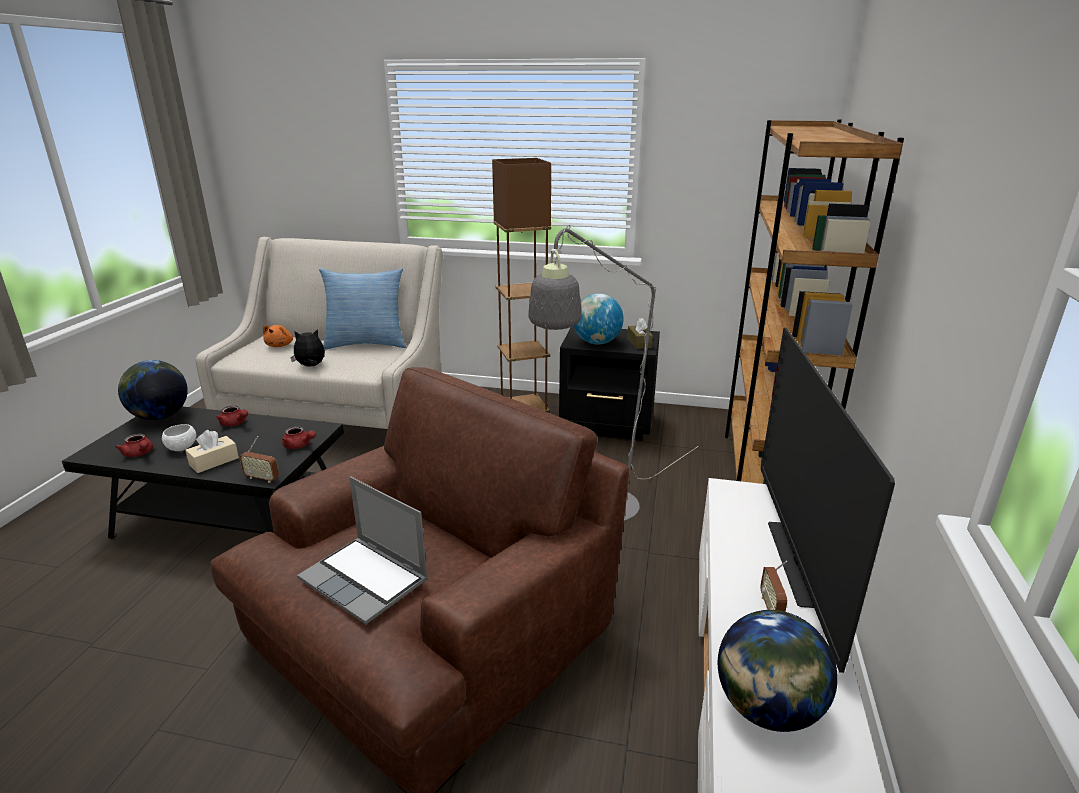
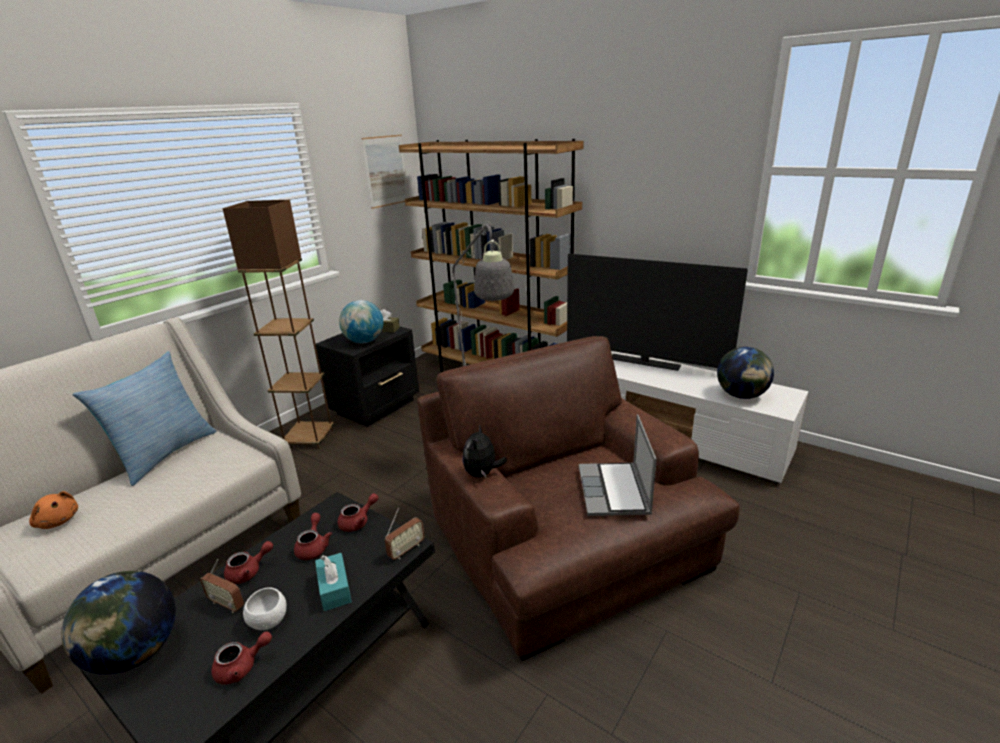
camera: 65 degrees left, 0 degrees up
(214, 461) = (334, 589): beige tissue box -> turquoise tissue box
(265, 437) = (314, 547): none -> red teapot
(311, 366) = (172, 498): plush toy -> plush toy (482, 474)
(366, 580) = (615, 491): laptop -> laptop turned 120 degrees clockwise
(761, 154) = (386, 171): none -> picture
(771, 608) = (676, 377): radio -> radio (227, 604)

